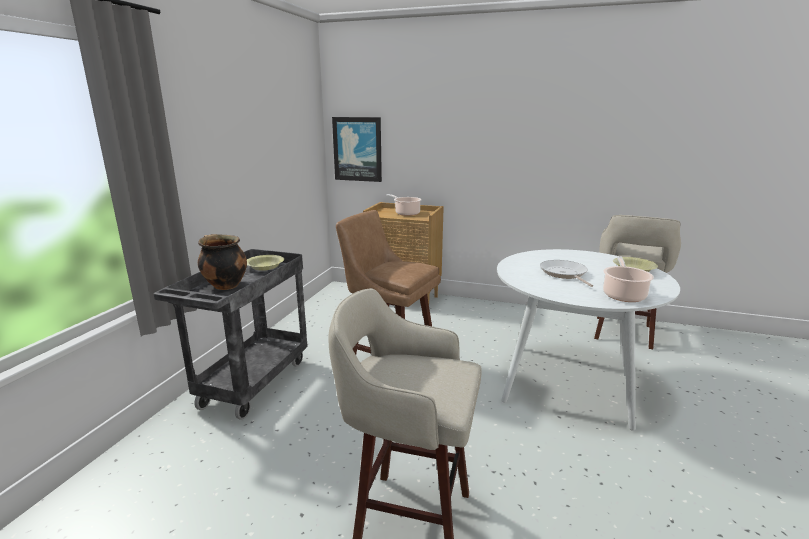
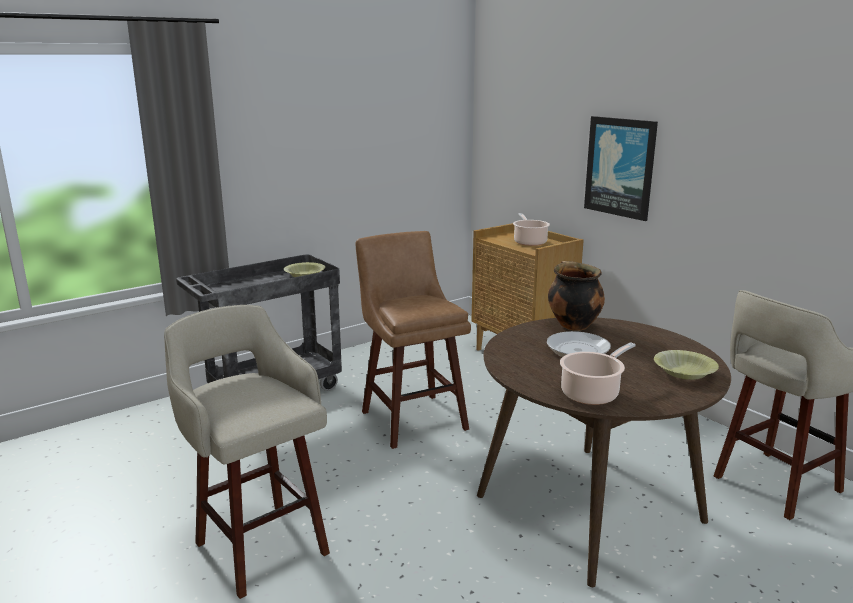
camera: 35 degrees right, 0 degrees up
(224, 285) = (247, 285): cooking pot -> cooking pot (572, 325)
(357, 149) = (502, 151): picture -> picture (620, 167)
(568, 382) = (588, 509): white dining table -> brown dining table

